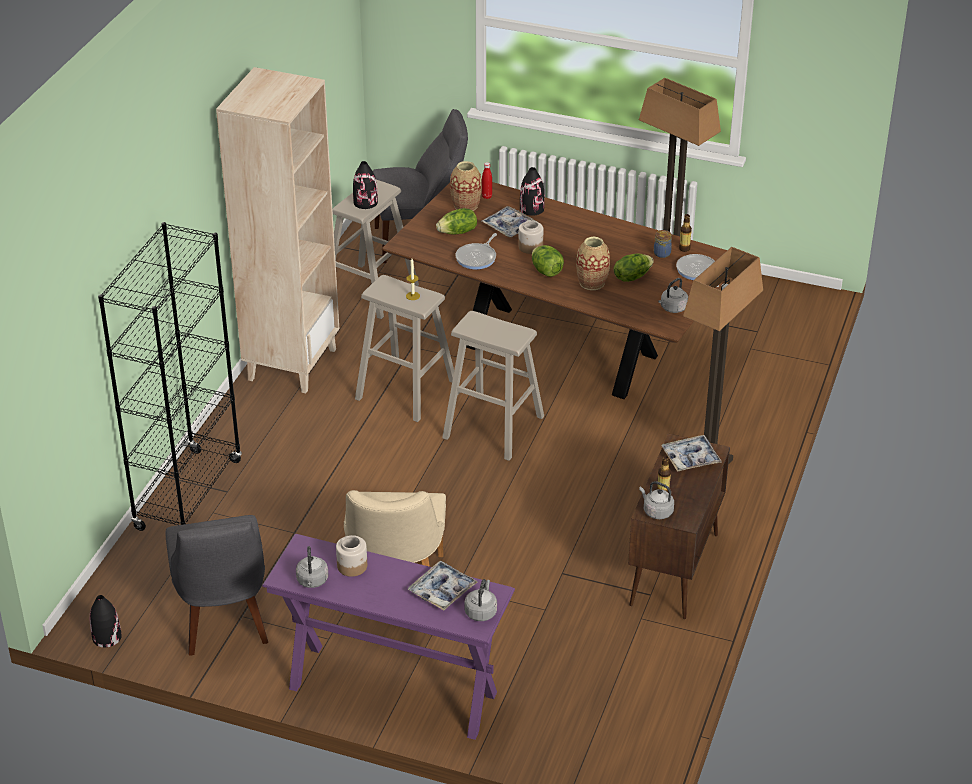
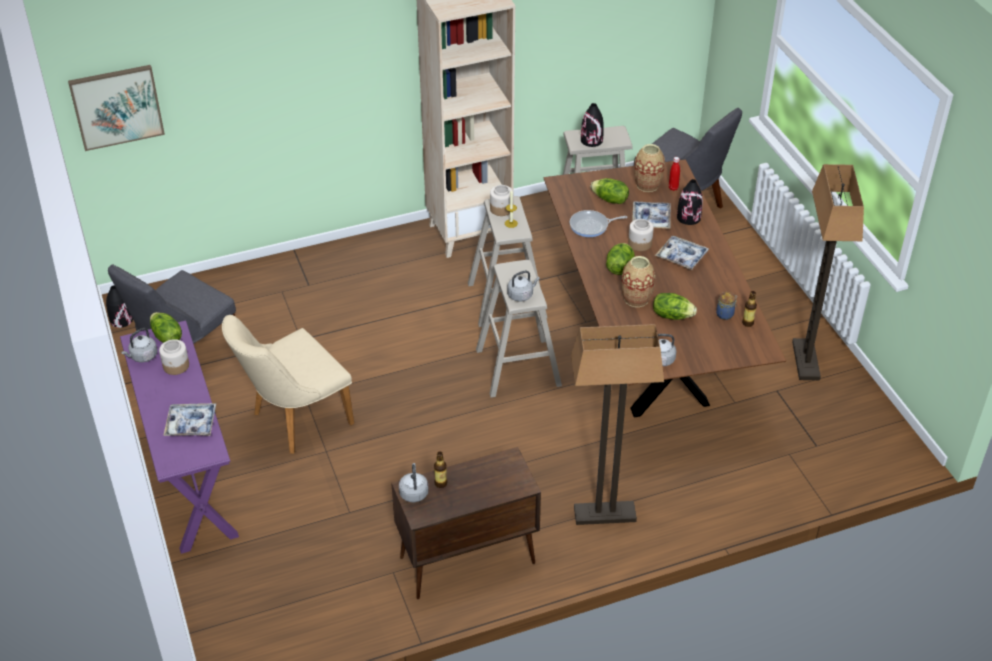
camera: 50 degrees right, 5 degrees up
(44, 378) = (117, 106): none -> picture
(188, 495) = (287, 270): black bookcase -> none
(304, 555) = (166, 337): none -> lettuce
(387, 291) = (501, 209): none -> jar
(481, 611) = (186, 456): grey kettle -> grey kettle (521, 295)
(690, 458) = (500, 476): tray -> tray (681, 257)
(697, 272) = (726, 347): frying pan -> none

